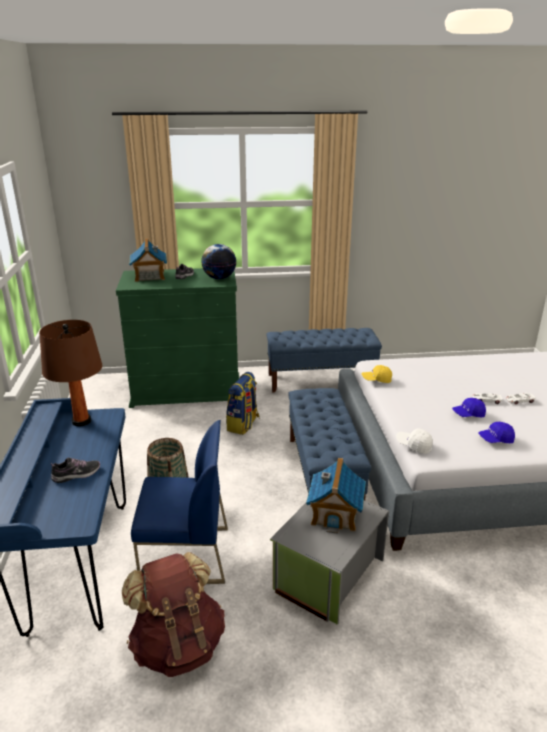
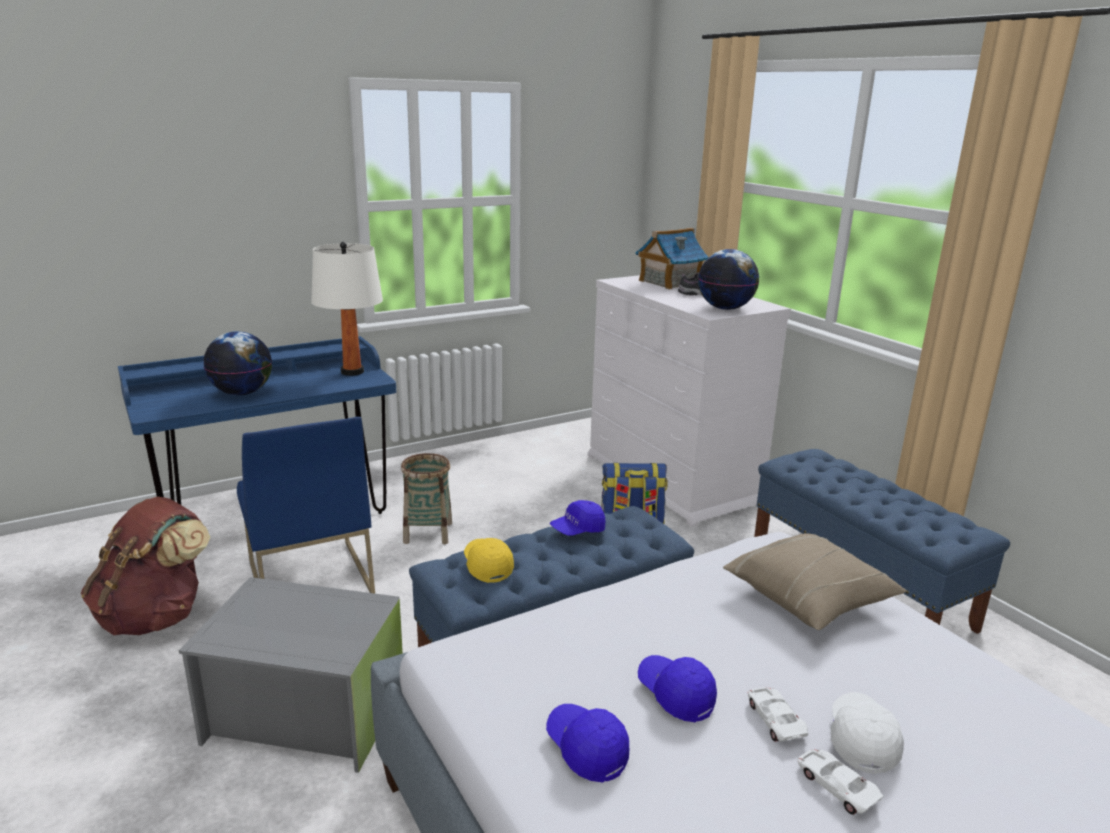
camera: 65 degrees right, 5 degrees down
(76, 474) = (242, 393): shoe -> globe
(81, 421) = (352, 372): brown table lamp -> white table lamp
(187, 390) = (673, 479): green dresser -> white dresser
(311, 410) = (578, 530): none -> blue cap
(335, 513) = (323, 621): toy house -> none
(376, 380) = (711, 556): yellow cap -> yellow cap (487, 566)
(413, 445) = (487, 631): white cap -> white cap (861, 740)
(418, 371) = (810, 599): none -> beige pillow

